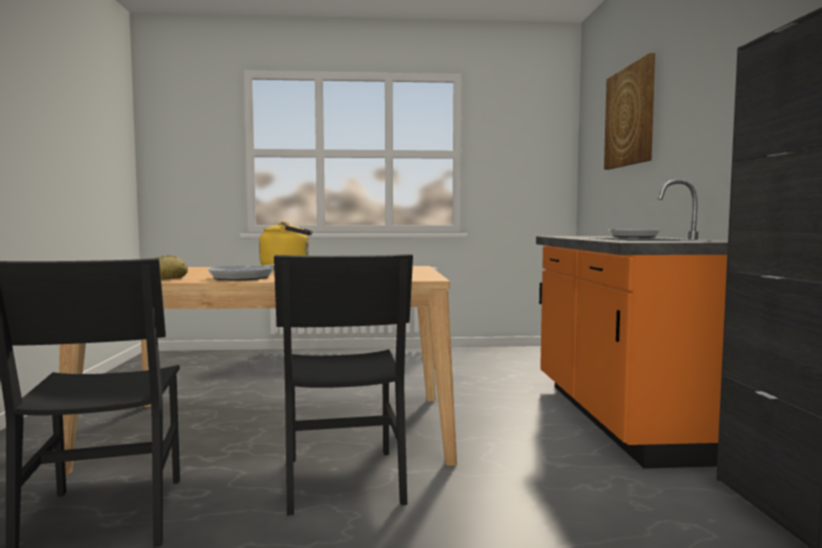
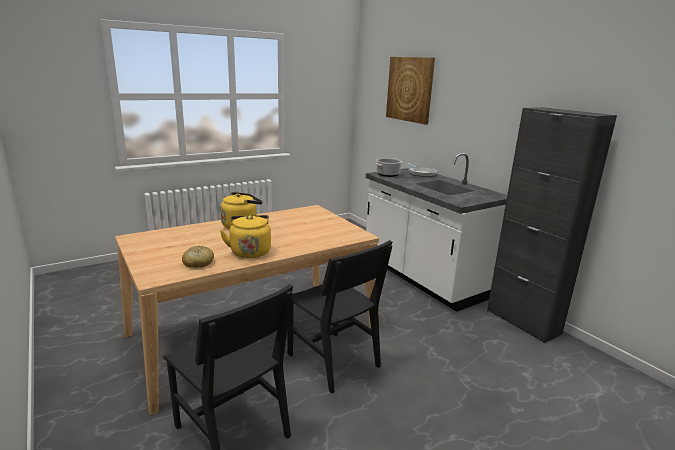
camera: 30 degrees left, 15 degrees up
(243, 277) = (250, 251): frying pan -> yellow kettle
(568, 236) = (388, 174): none -> cooking pot
(625, 418) = (423, 278): orange counter -> white counter

